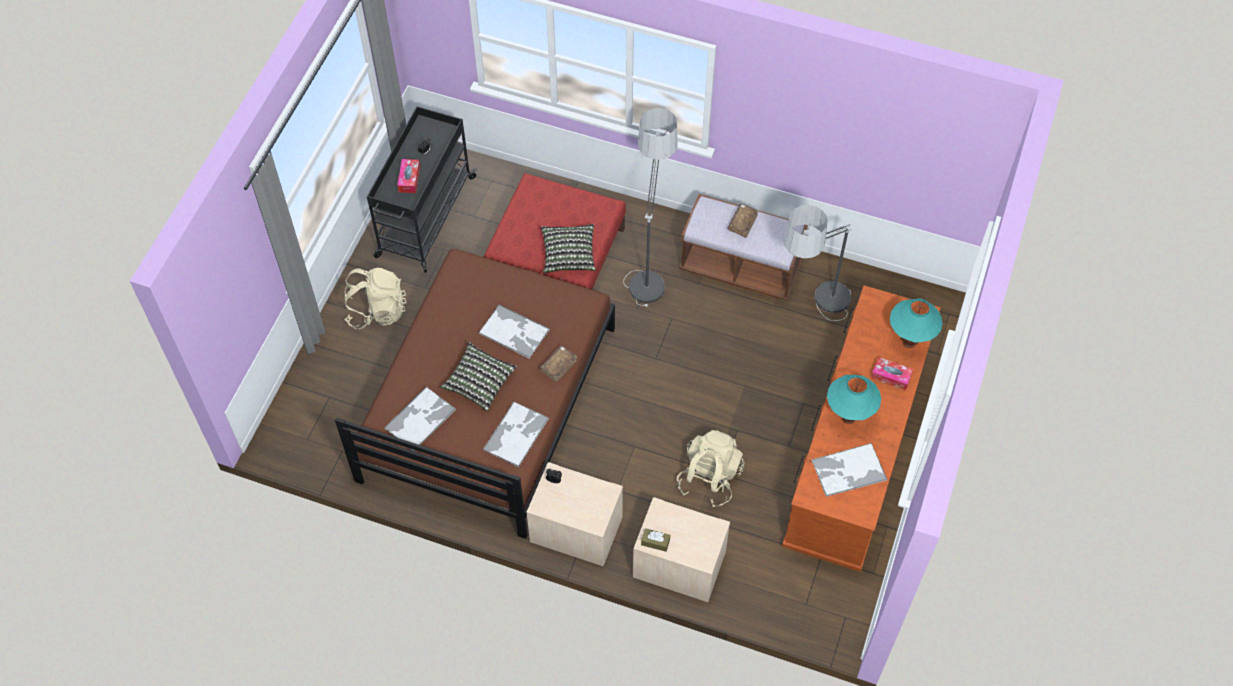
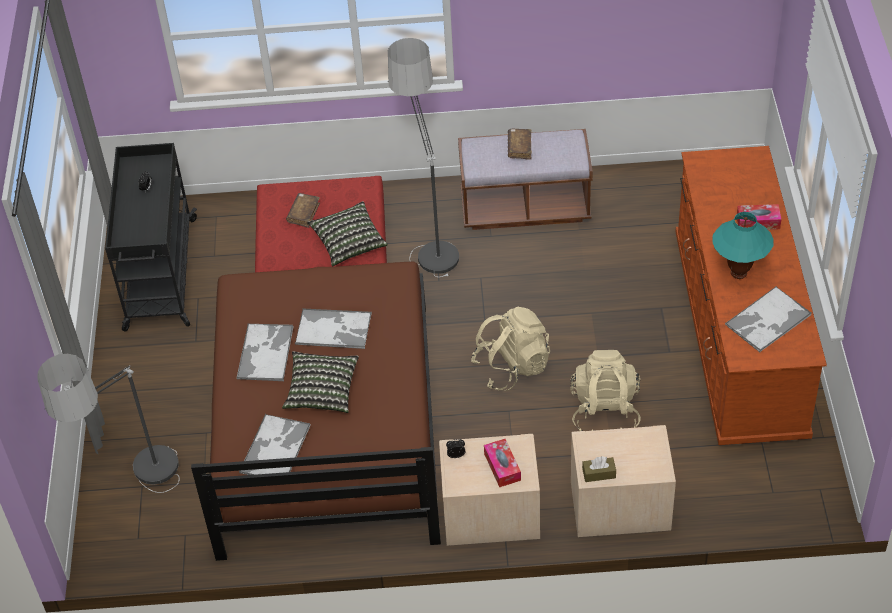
camera: 20 degrees left, 10 degrees down
(377, 310) = (152, 382): beige backpack -> beige backpack (512, 367)
(409, 179) = (142, 220): tissue box -> tissue box (502, 467)
(516, 434) = (390, 425): tray -> tray (265, 352)
(558, 366) = (400, 344): brown book -> brown book (303, 213)
(812, 315) = (623, 225): floor lamp -> floor lamp (137, 495)
(909, 342) = (757, 186): turquoise table lamp -> none

